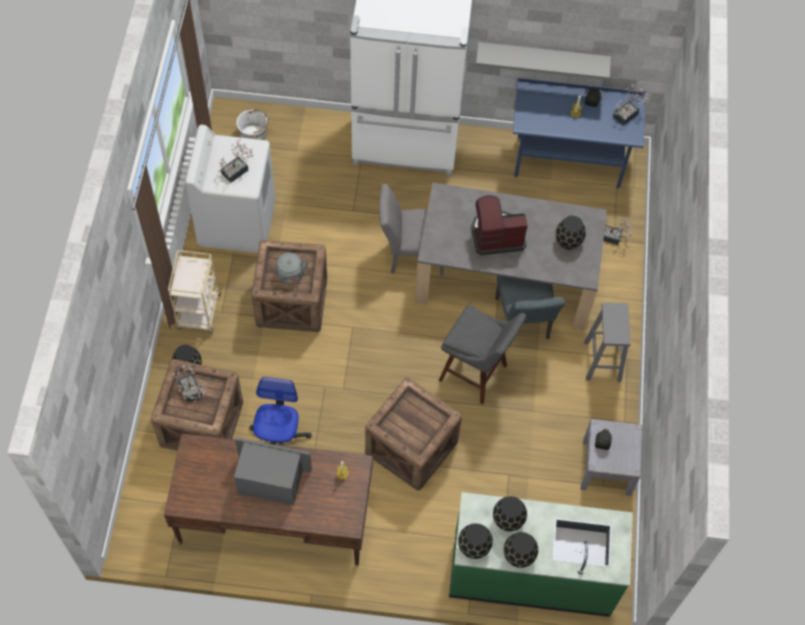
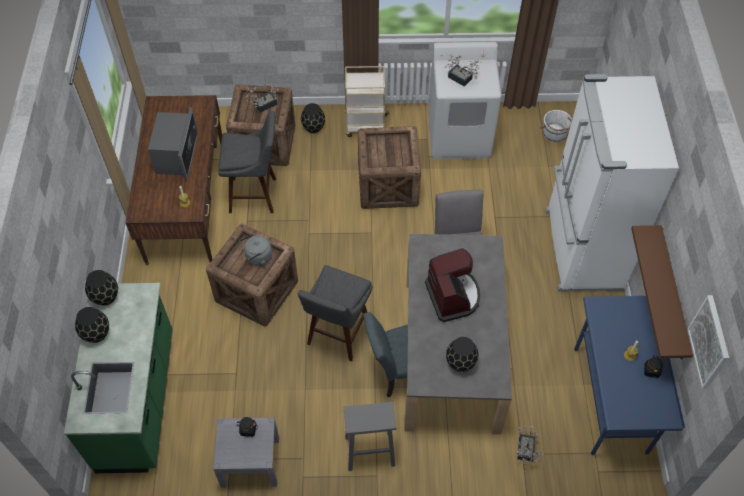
camera: 85 degrees right, 5 degrees down
(279, 439) = (256, 195): office chair -> grey stool
(291, 276) = (384, 153): grey kettle -> grey kettle (257, 258)
(507, 520) = (132, 321): black vase -> none
(543, 57) = (672, 294): grey shelf -> brown shelf
(625, 31) = (709, 342): none -> picture
(627, 114) = (647, 410): potted plant -> none

